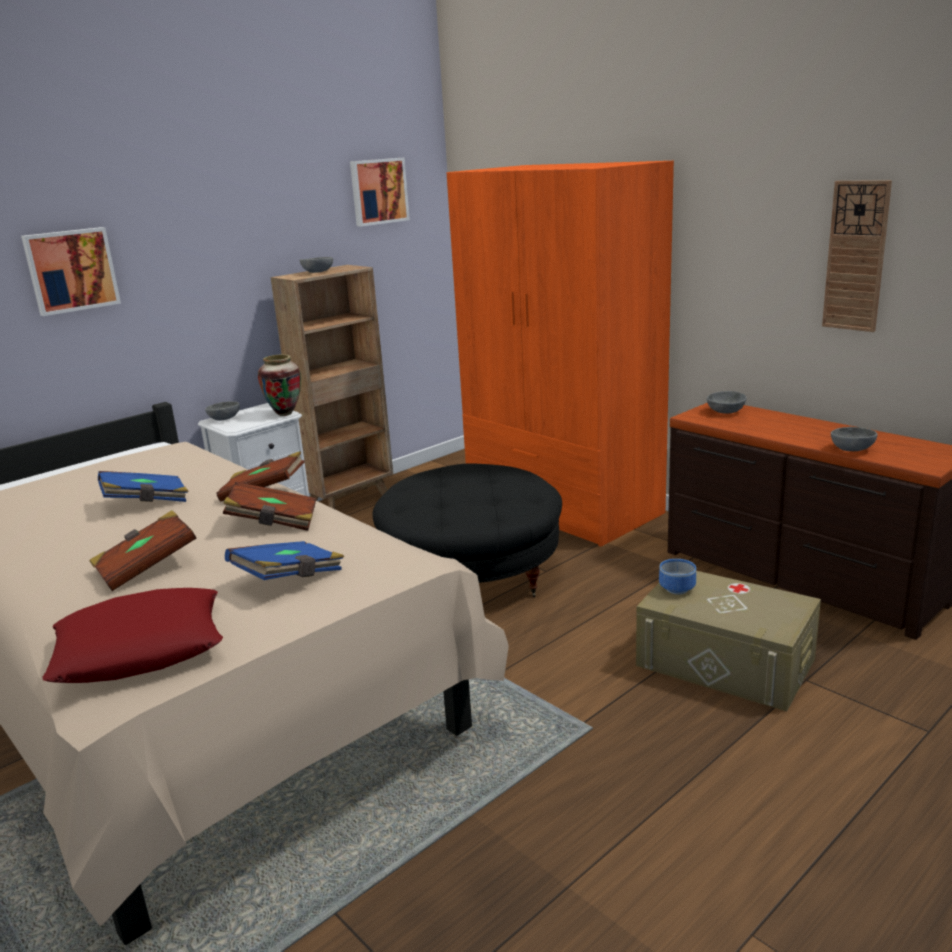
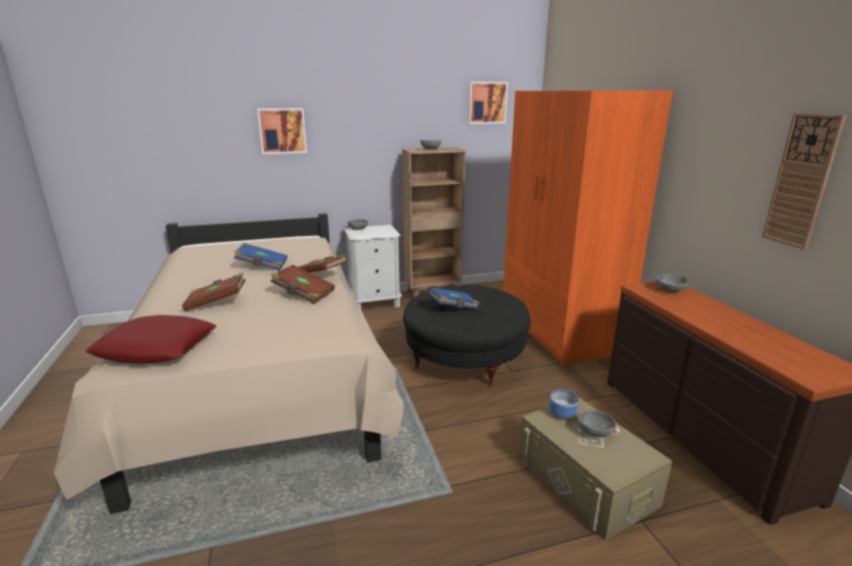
camera: 25 degrees right, 0 degrees up
(285, 414) = (390, 232): vase -> none
(289, 579) = (268, 330): blue book -> blue book (453, 307)
(851, 449) = (748, 345): grey bowl -> grey bowl (594, 431)

